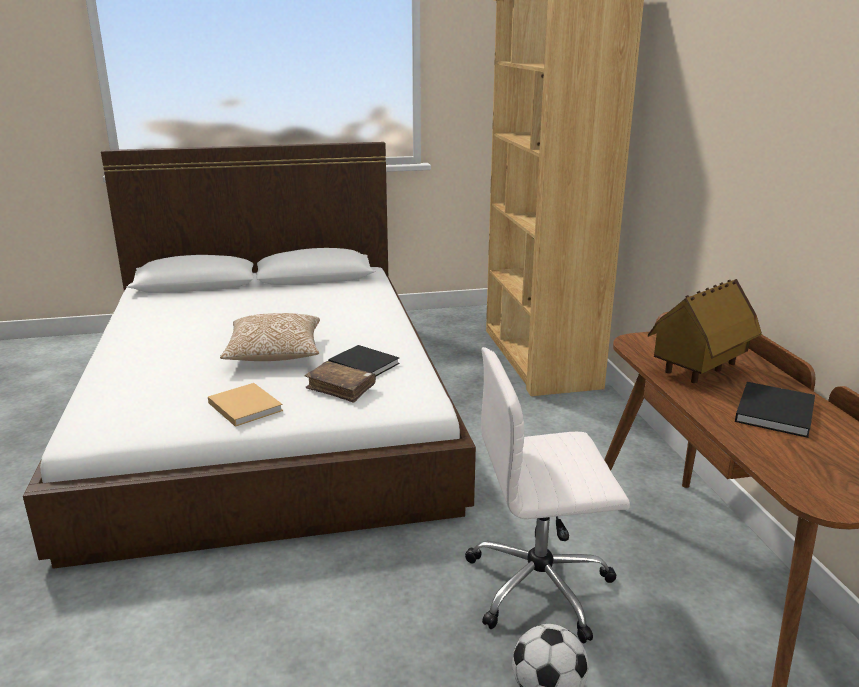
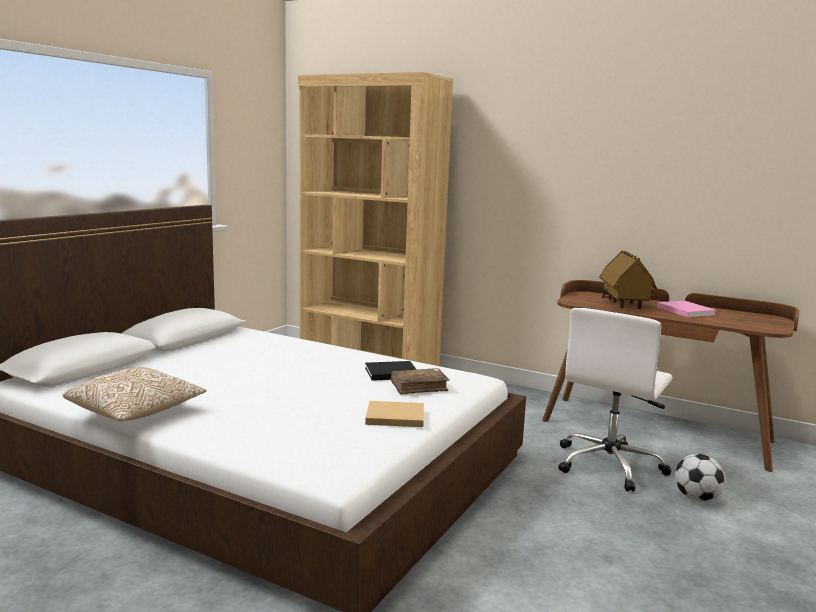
camera: 50 degrees left, 10 degrees down
(274, 355) = (316, 387): pillow -> pillow (136, 412)
(775, 411) = (684, 310): black book -> pink book

